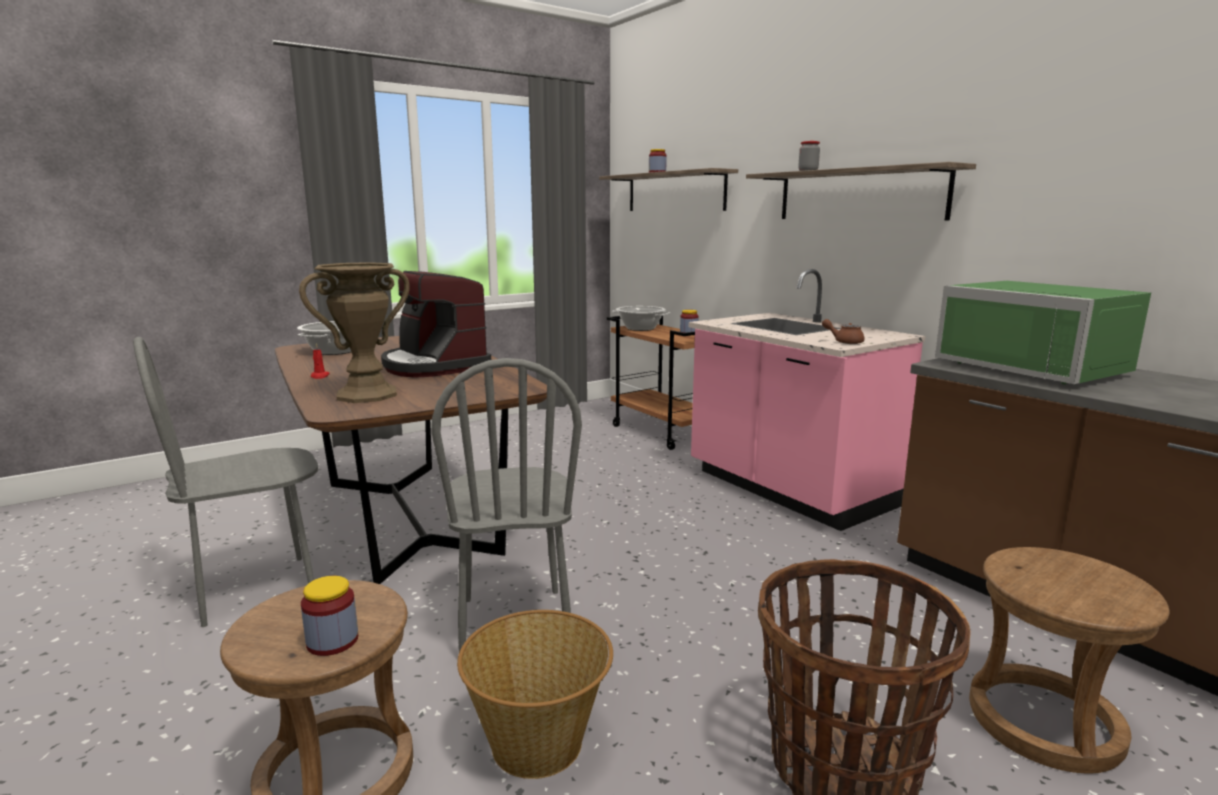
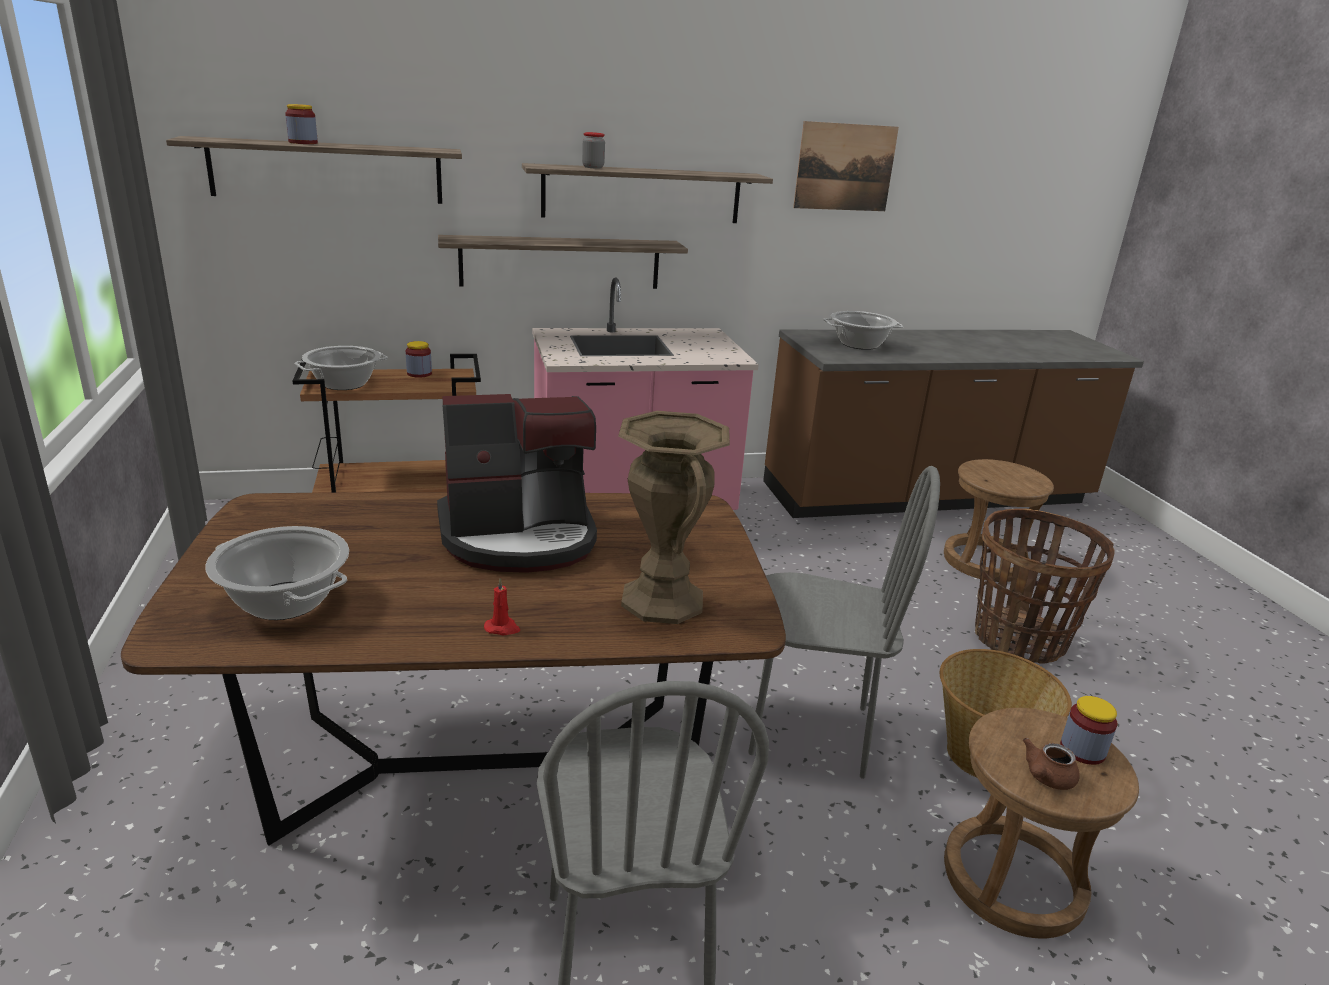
camera: 70 degrees left, 10 degrees up
(793, 258) = (560, 262): none -> shelf
(844, 342) = (724, 353): brown teapot -> brown teapot (1046, 778)
(1038, 368) = (859, 344): green microwave -> cooking pot
(1098, 143) = (845, 167): none -> picture

